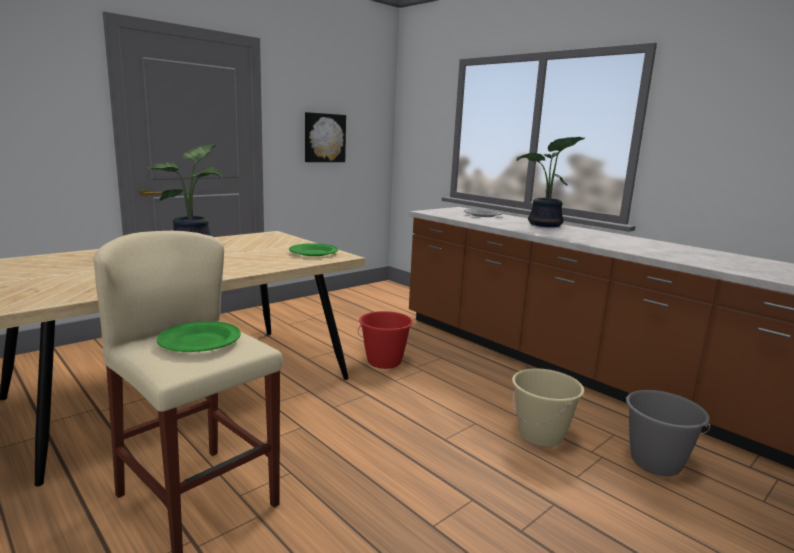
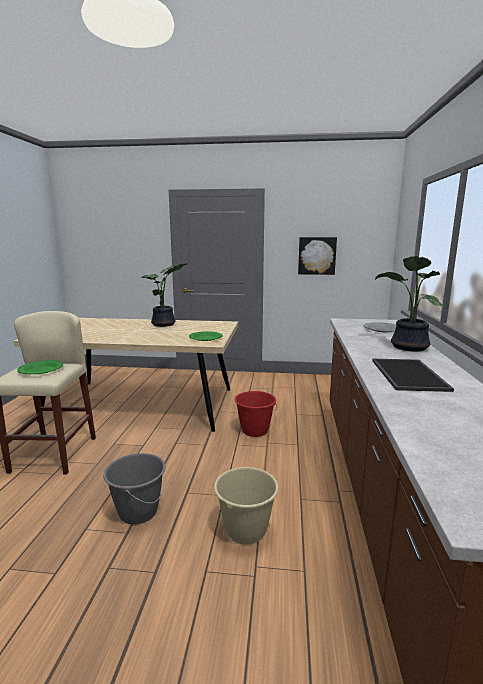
camera: 50 degrees right, 0 degrees up
(610, 241) = (410, 375): none -> tray
(655, 462) = (287, 615): grey bucket -> grey bucket (138, 512)

